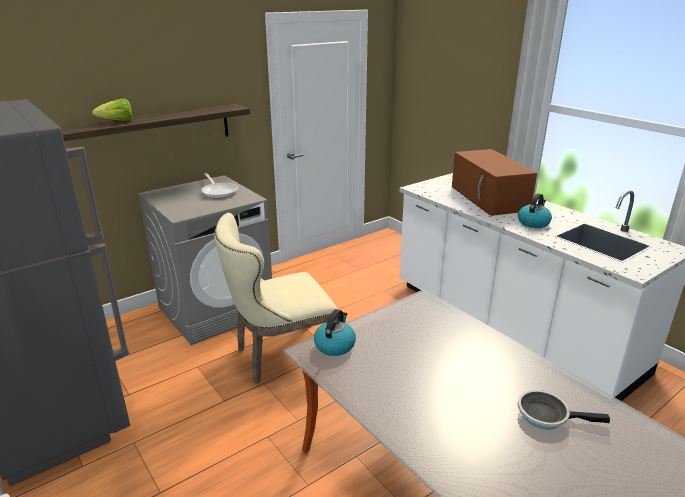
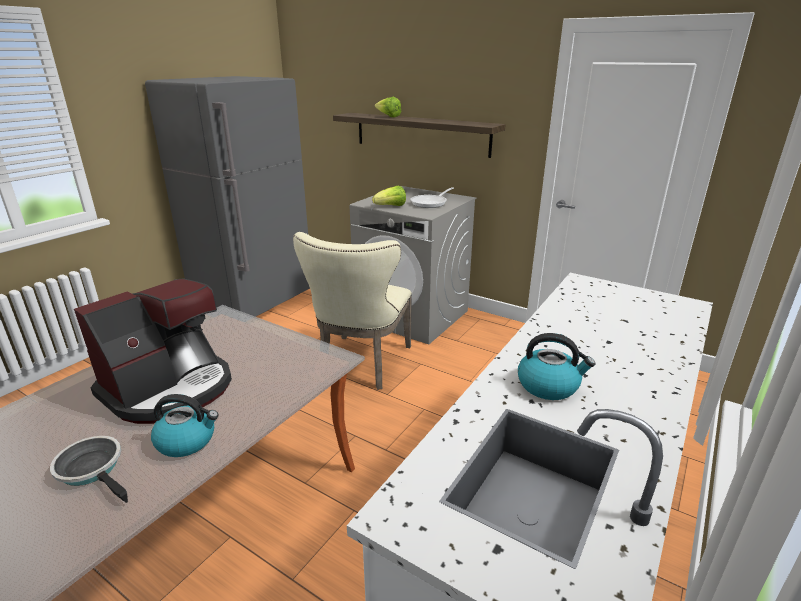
camera: 70 degrees right, 0 degrees up
(208, 207) = (391, 206): none -> lettuce
(279, 356) = (362, 365): beige chair -> beige chair turned 120 degrees counterclockwise
(335, 345) = (230, 324): kettle -> kettle (187, 440)
(442, 380) = (170, 389): none -> coffee machine
(490, 198) = (617, 338): brown microwave -> none
(547, 415) = (93, 469): frying pan -> frying pan turned 45 degrees counterclockwise

